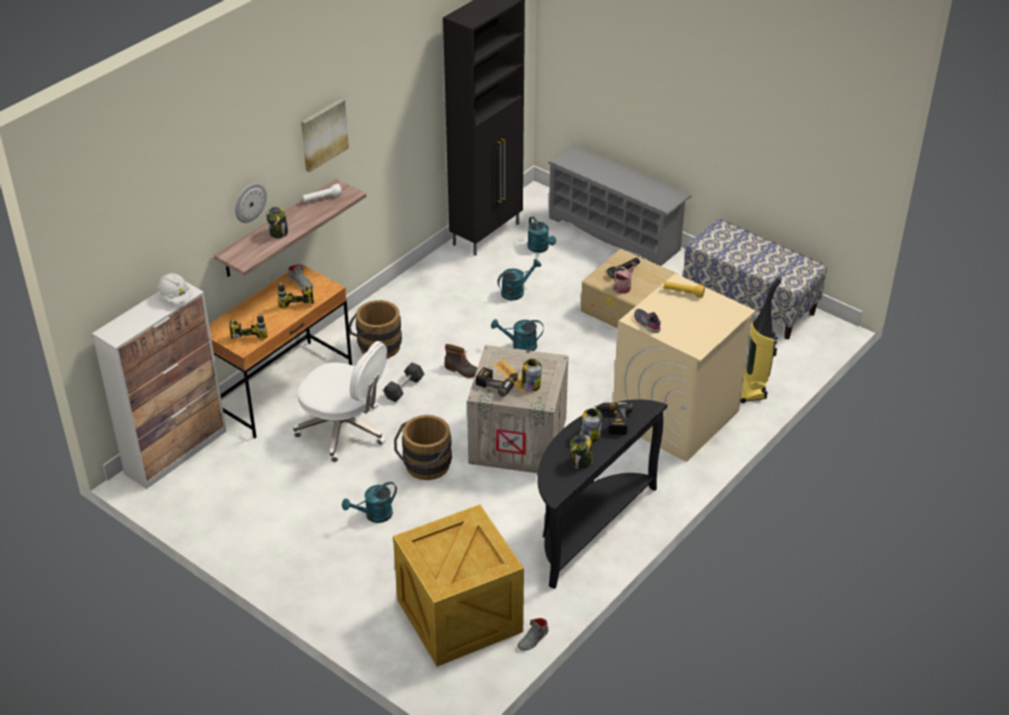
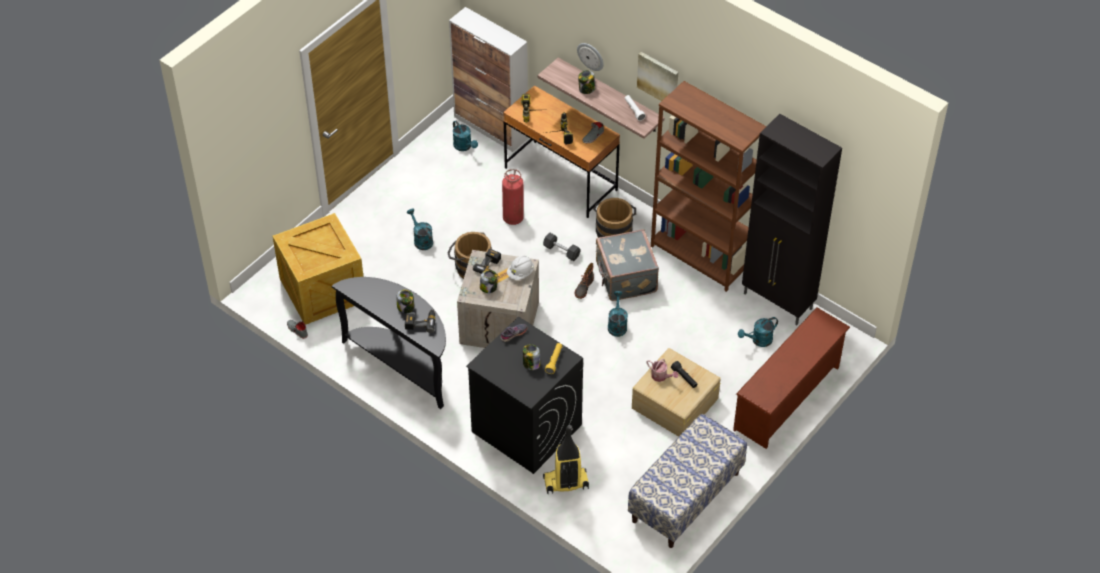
camera: 90 degrees right, 10 degrees up
(175, 297) = (504, 42): white hard hat -> white hard hat (520, 273)
(344, 430) = (513, 218): white office chair -> fire extinguisher
(421, 283) = (699, 257): none -> brown bookcase
(449, 338) = (625, 278): none -> grey suitcase
(516, 291) = (692, 323): turquoise watering can -> turquoise watering can (464, 147)
(581, 461) = (377, 301): jar -> jar (531, 364)
(616, 234) = (788, 399): grey shoe rack -> brown shoe rack
(675, 417) = (525, 428): beige washing machine -> black washing machine

